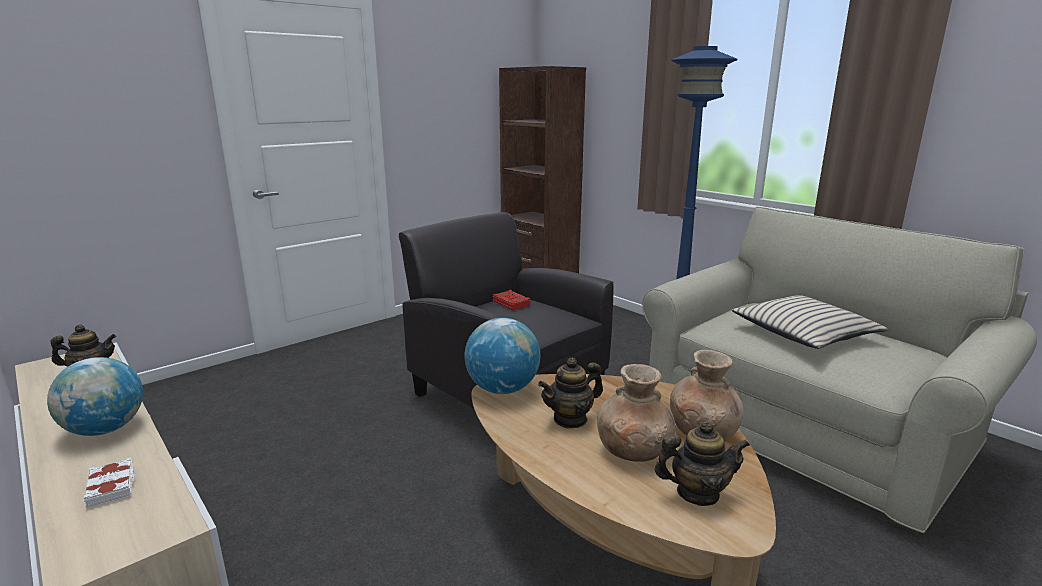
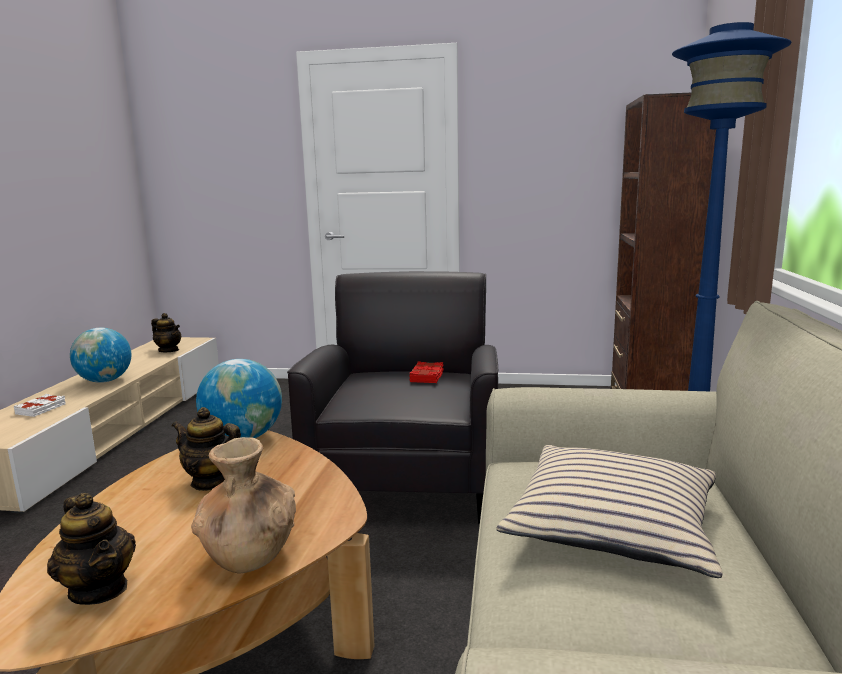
camera: 50 degrees right, 5 degrees down
(633, 451) = (170, 529): brown vase -> none

